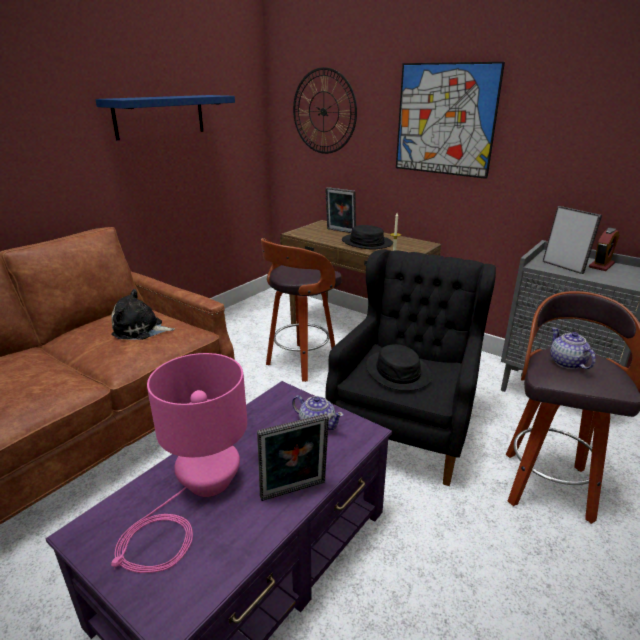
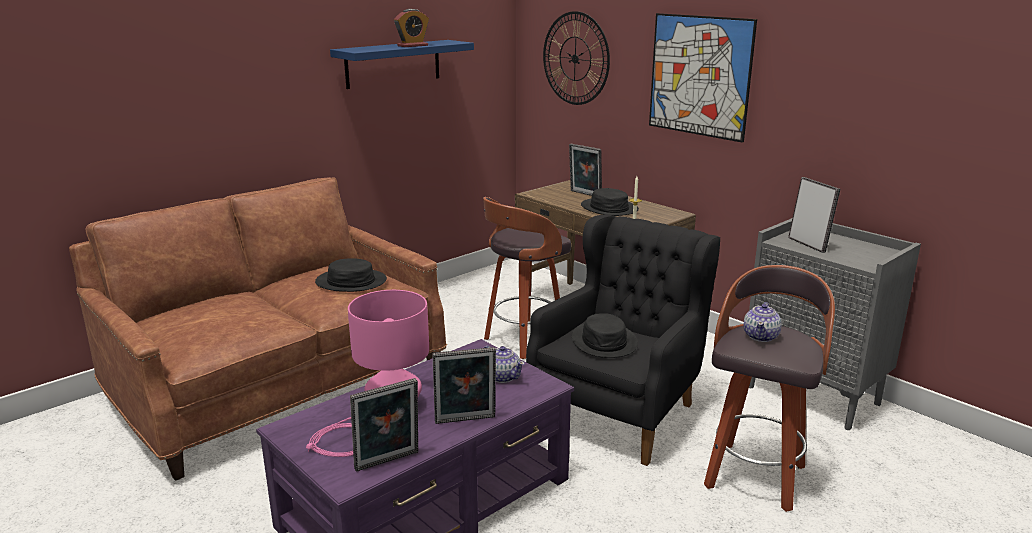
camera: 10 degrees right, 5 degrees down
(141, 330) = (351, 282): plush toy -> black hat
(218, 572) = (388, 462): none -> picture frame
(567, 363) = (761, 336): teapot -> teapot turned 150 degrees counterclockwise
(601, 265) = (854, 245): alarm clock -> alarm clock (412, 46)

